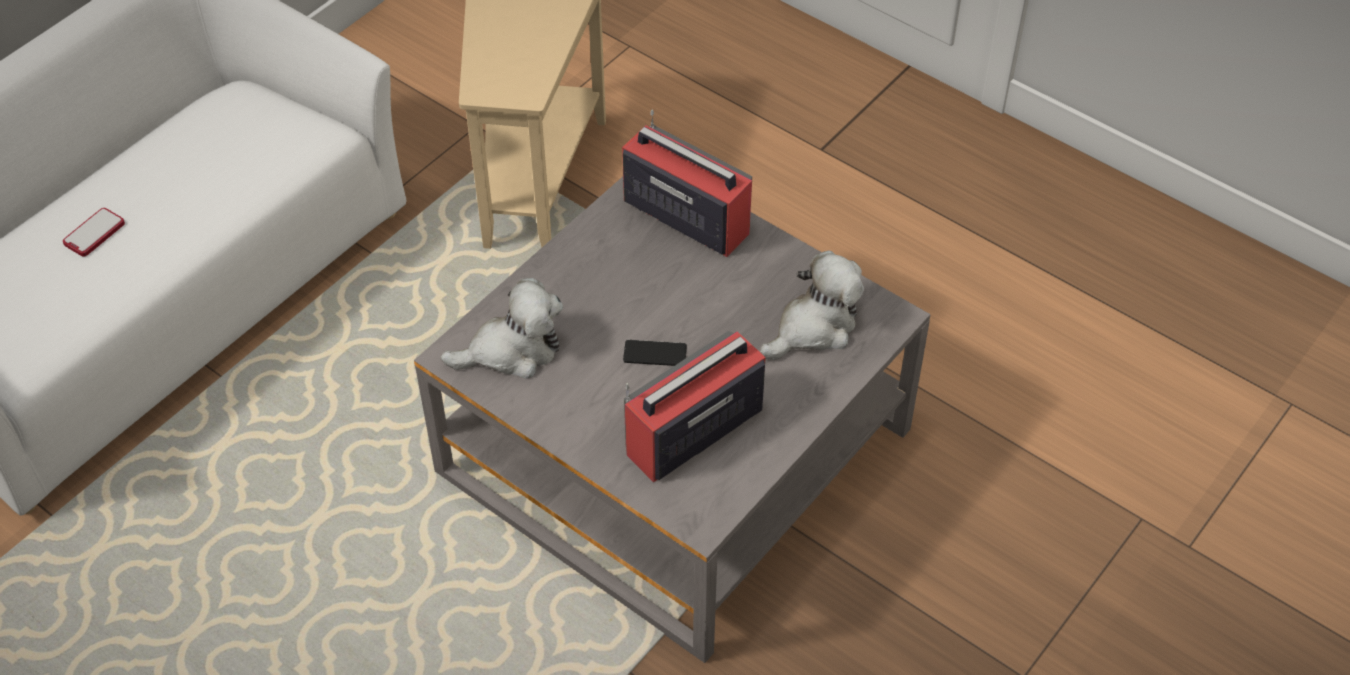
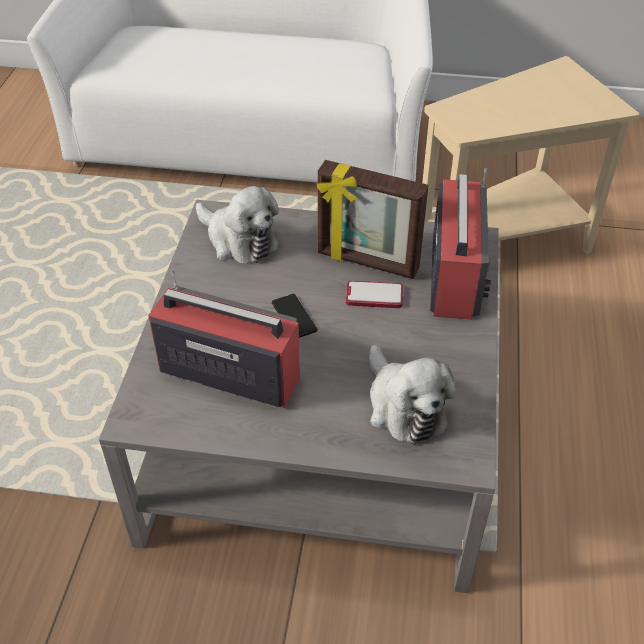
camera: 60 degrees right, 5 degrees down
(94, 233) = (213, 50): phone -> phone (374, 296)
(623, 268) = (367, 262): none -> picture frame
(814, 327) = (404, 406): plush toy -> plush toy turned 45 degrees clockwise

